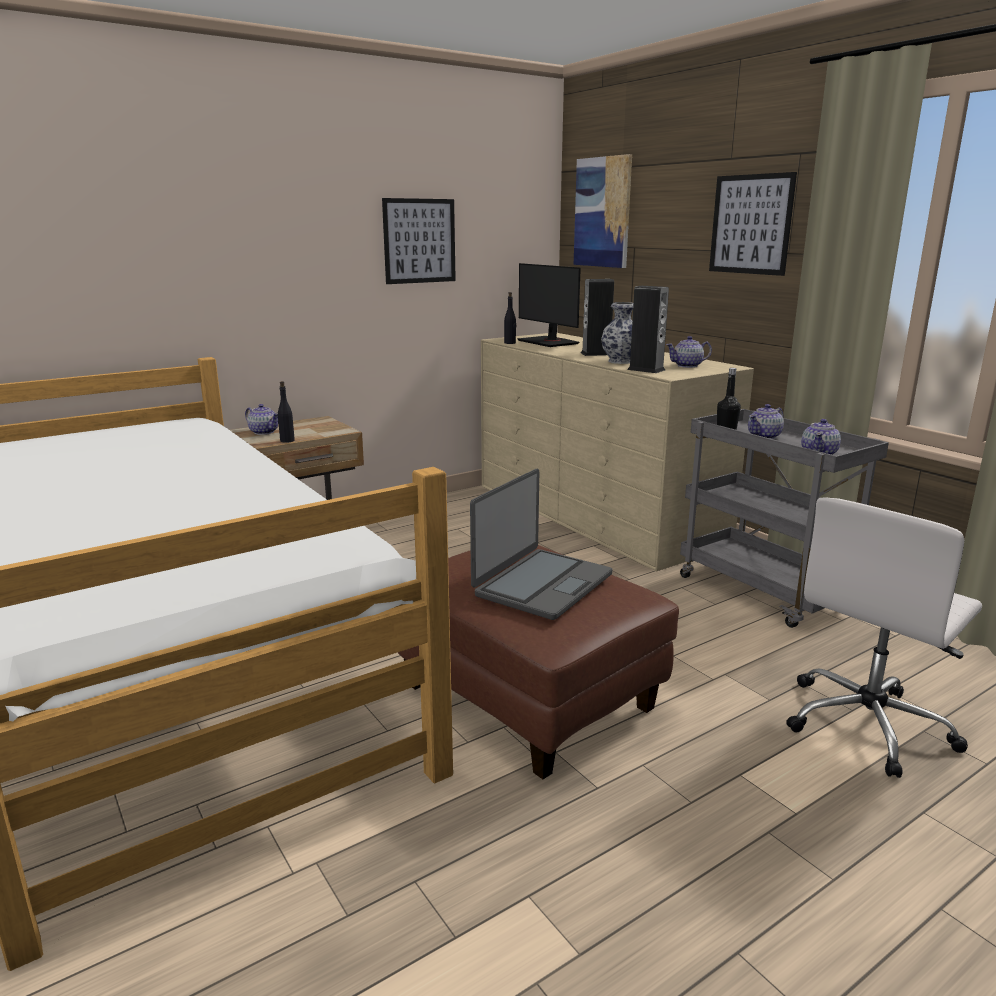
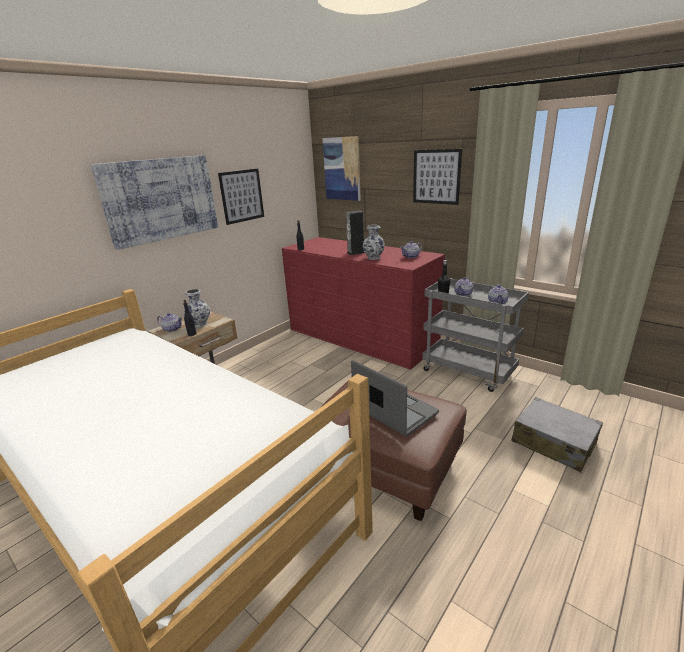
camera: 15 degrees left, 5 degrees up
(280, 227) = (160, 199): none -> picture
(308, 431) = (200, 324): none -> vase
(542, 584) = (394, 411): laptop -> laptop turned 60 degrees counterclockwise
(548, 342) = (322, 246): monitor -> none
(595, 513) = (361, 337): beige dresser -> red dresser
(646, 369) = (392, 263): speaker -> none
(868, 724) = (553, 442): white office chair -> grey suitcase

